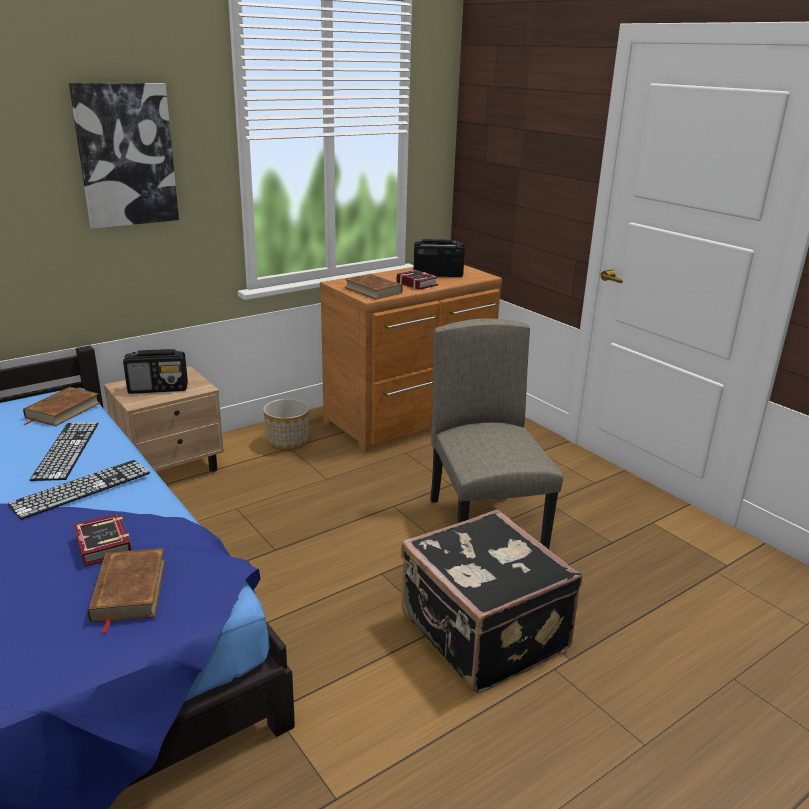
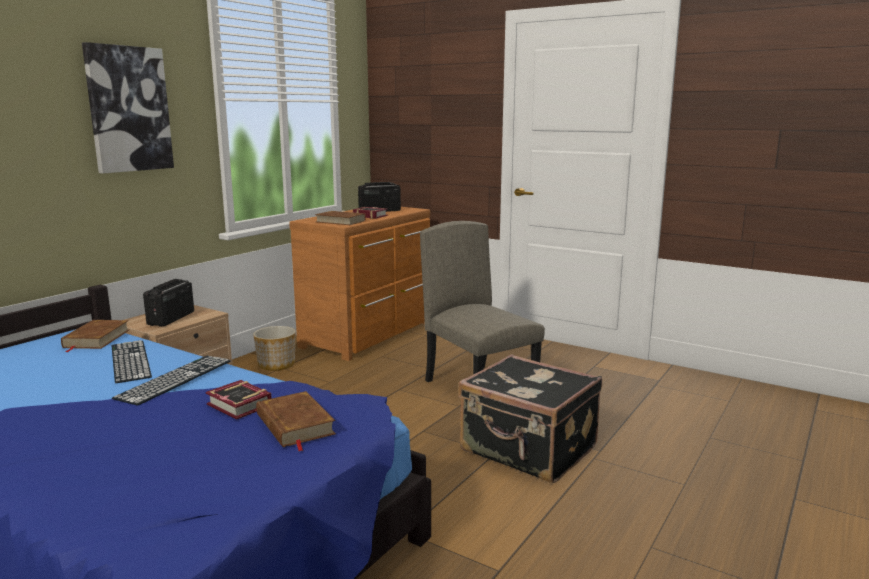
camera: 20 degrees left, 10 degrees down
(158, 388) = (170, 319): radio -> radio turned 135 degrees clockwise

